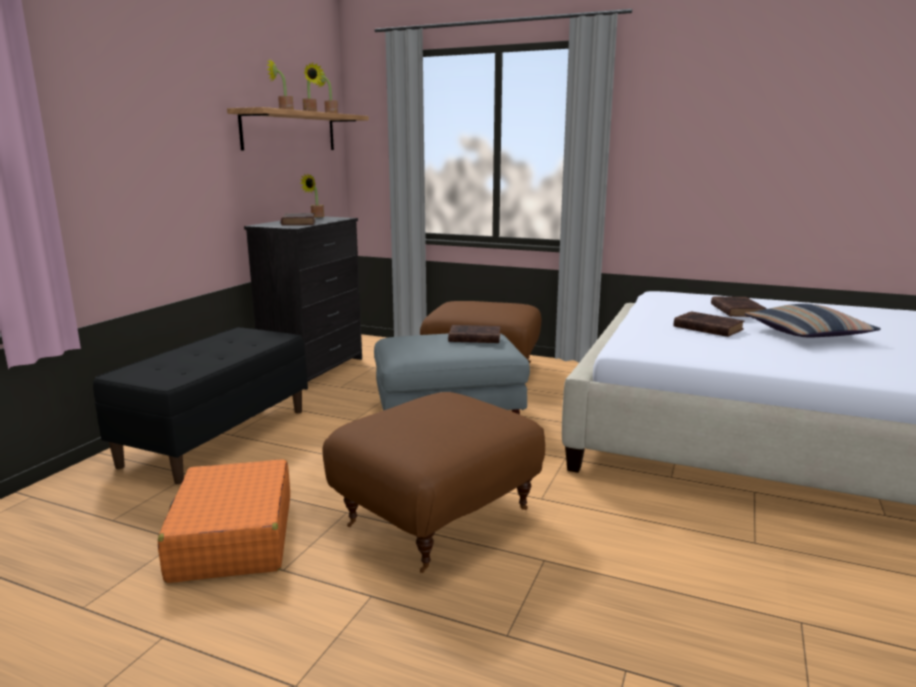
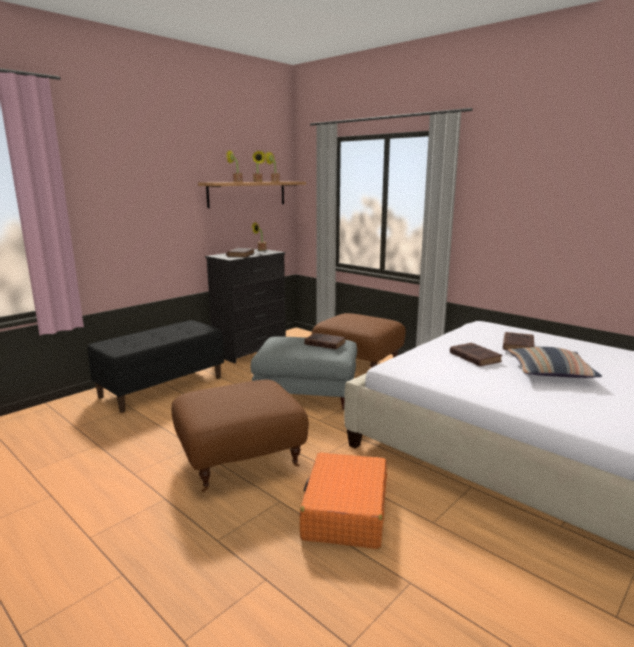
camera: 20 degrees right, 0 degrees up
(233, 538) = (123, 449): orange suitcase -> orange suitcase (345, 512)

